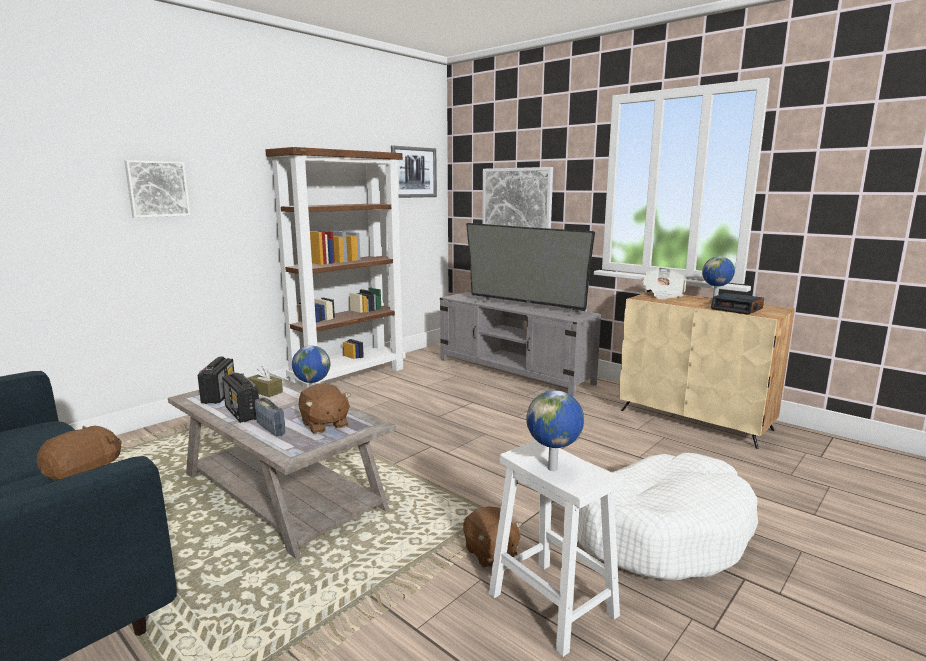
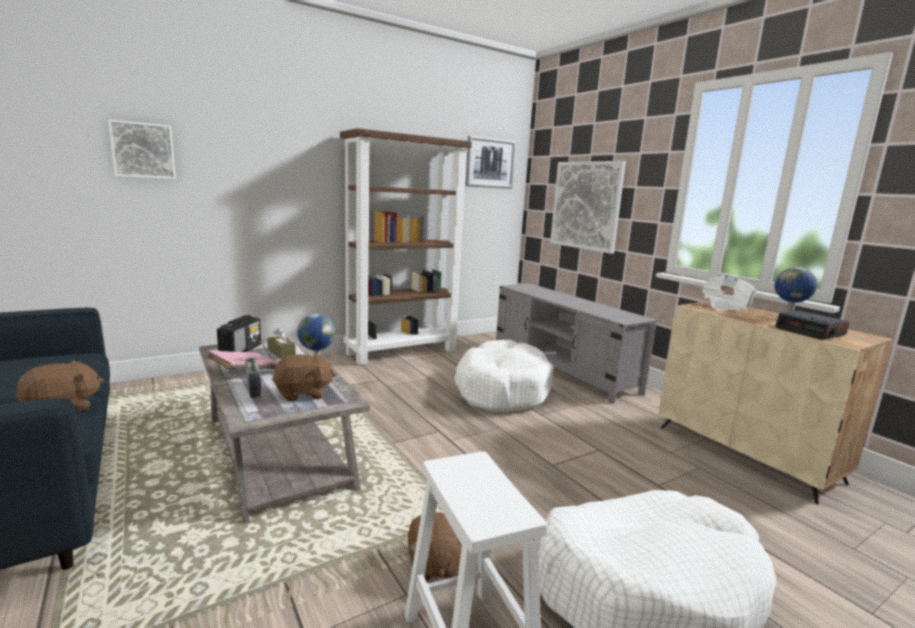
camera: 15 degrees right, 0 degrees up
(157, 189) = (236, 161): picture -> picture (143, 150)
(242, 413) = (244, 370): radio -> pink book
(324, 425) = (303, 394): brown plush toy -> brown plush toy turned 90 degrees counterclockwise
(468, 399) = (501, 389): none -> white dog bed
(525, 306) = (578, 303): television -> none
(554, 469) = (470, 493): globe -> none

